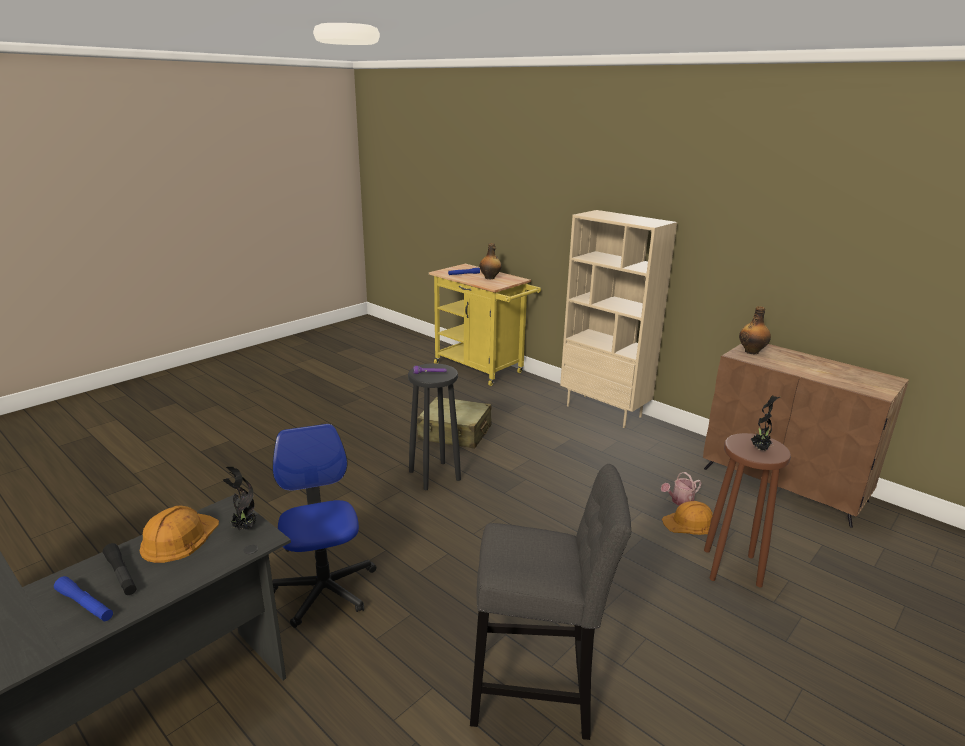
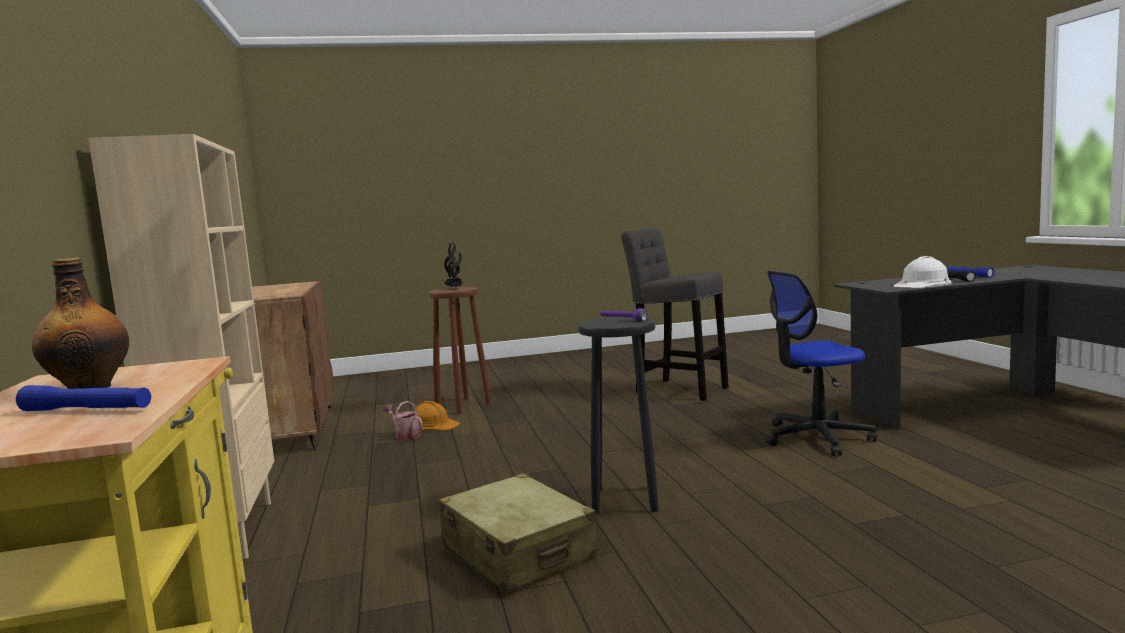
camera: 145 degrees left, 15 degrees down
(179, 538) = (922, 284): orange hard hat -> white hard hat
(244, 528) = (871, 285): potted plant -> none
(324, 589) = (816, 437): office chair -> office chair turned 60 degrees clockwise
(679, 501) = (405, 435): watering can -> watering can turned 150 degrees counterclockwise
(752, 351) = (266, 296): bottle -> none

